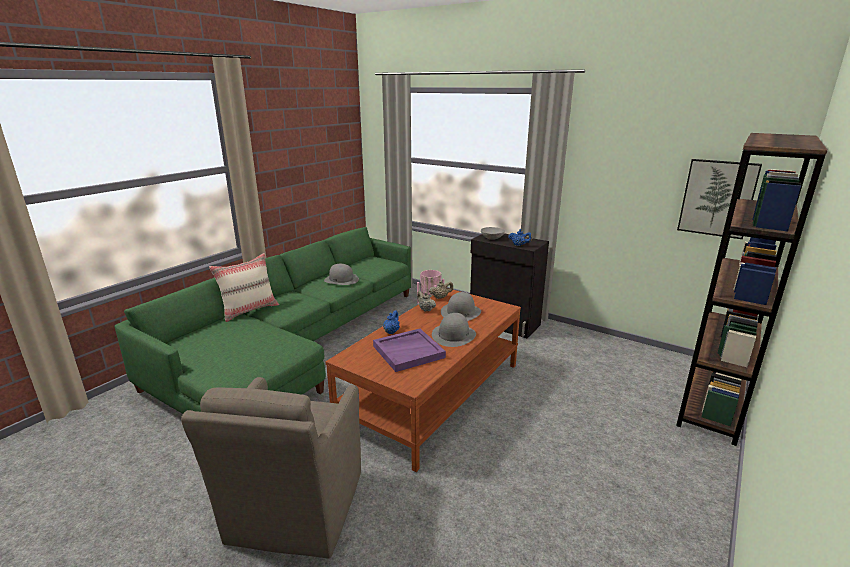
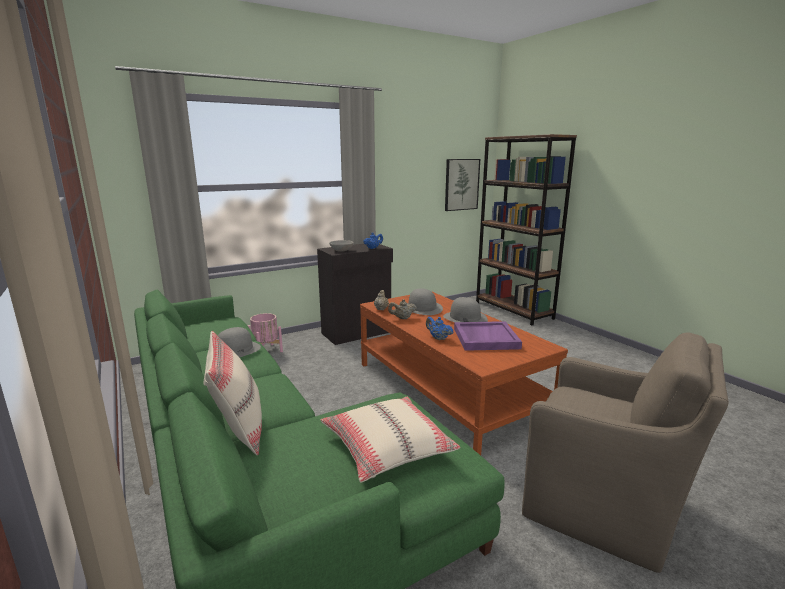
camera: 65 degrees left, 5 degrees down
(238, 352) = (387, 447): none -> beige pillow

